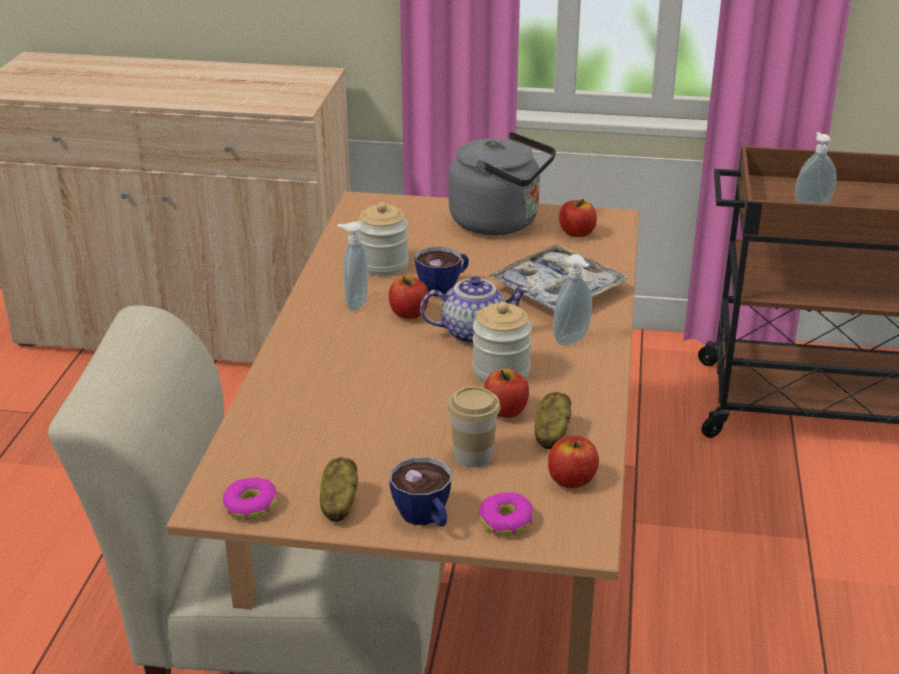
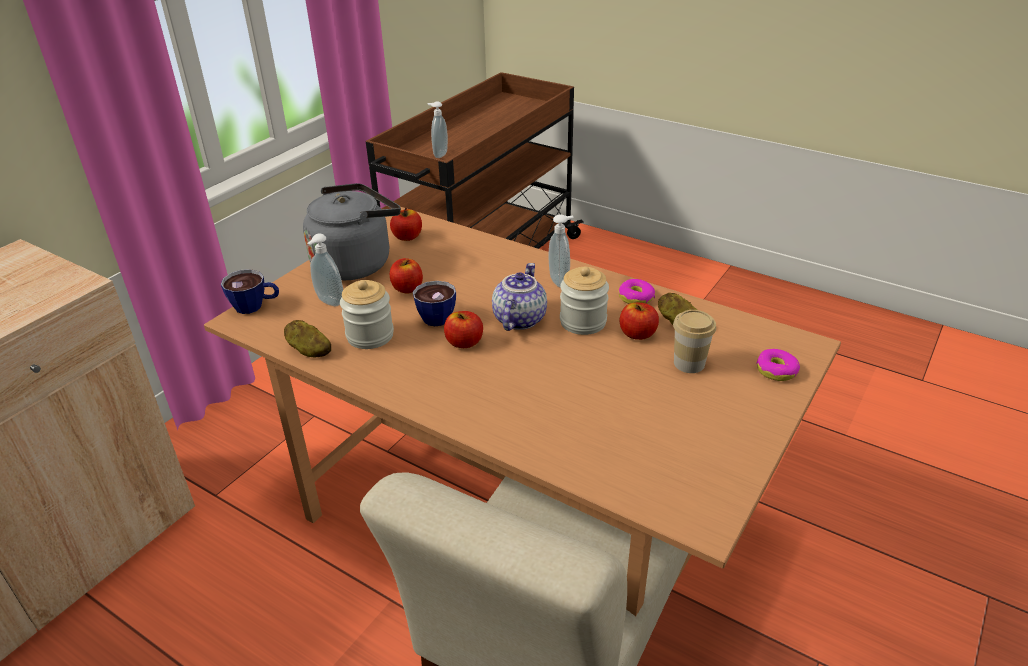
camera: 65 degrees left, 5 degrees up
(250, 506) = (714, 498): donut -> donut (636, 297)
(338, 504) = (729, 446): potato -> potato (309, 351)
(354, 303) = (424, 367): soap dispenser -> soap dispenser (329, 302)
(425, 519) = (762, 406): cup -> cup (255, 306)
(557, 290) = (485, 268): tray -> none
(571, 480) = (736, 330): apple -> apple (407, 288)

